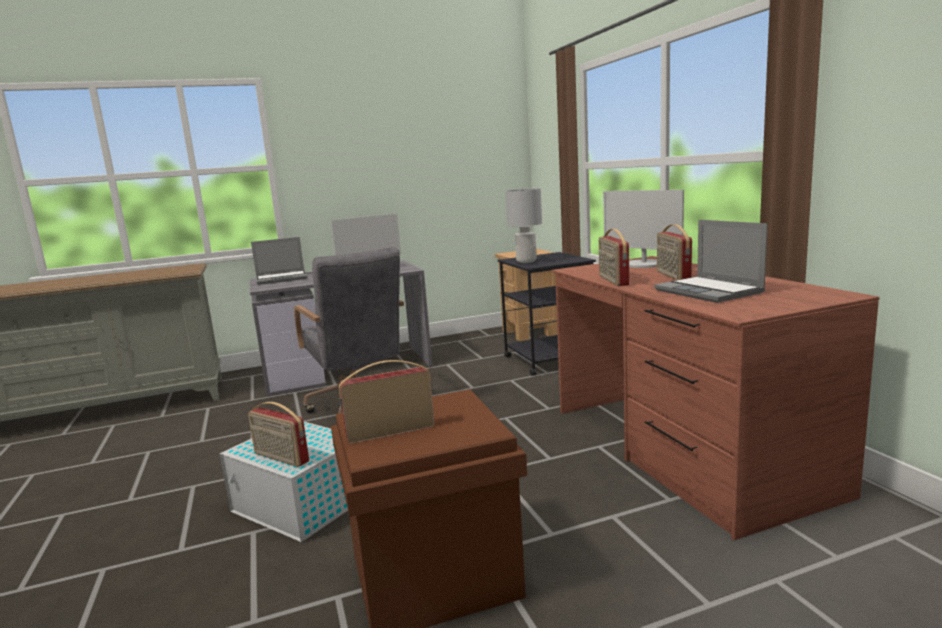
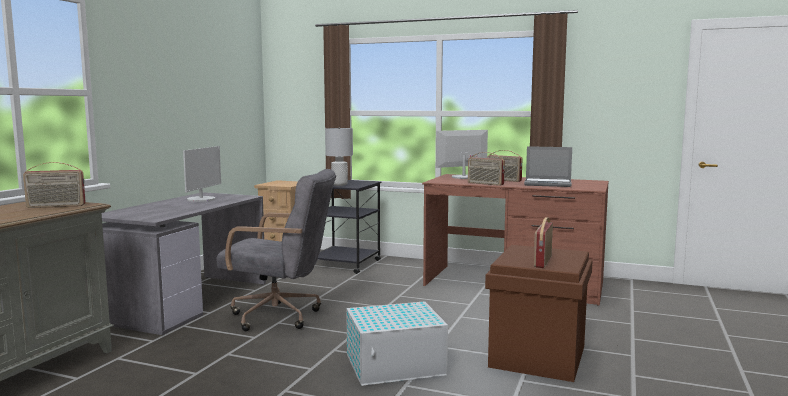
camera: 50 degrees left, 5 degrees down
(280, 458) = (411, 321): radio -> radio (56, 206)
(282, 278) = (133, 212): laptop -> none
(643, 264) = (463, 177): monitor -> monitor turned 150 degrees clockwise

